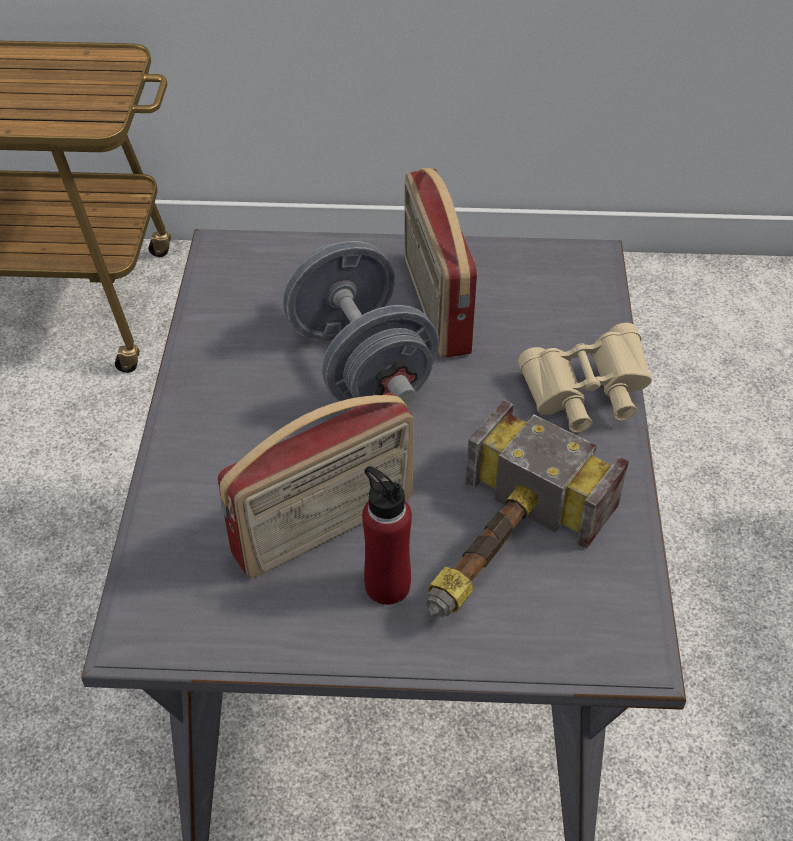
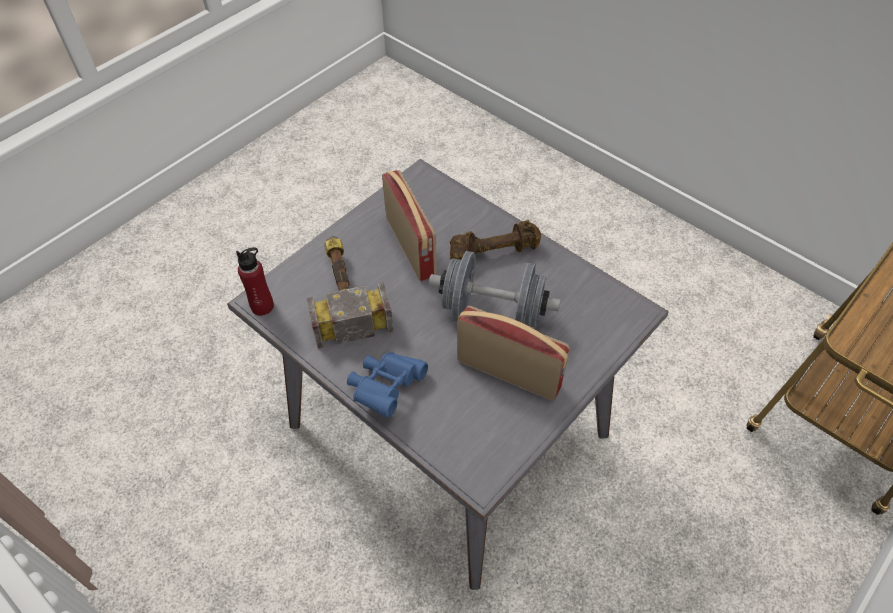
camera: 130 degrees right, 5 degrees up
(242, 427) = (493, 251): none -> brown dumbbell
(325, 529) = (412, 247): radio -> radio turned 150 degrees clockwise
(387, 585) = (366, 249): red bottle -> red bottle (262, 306)
(584, 396) = (386, 388): beige binoculars -> blue binoculars

